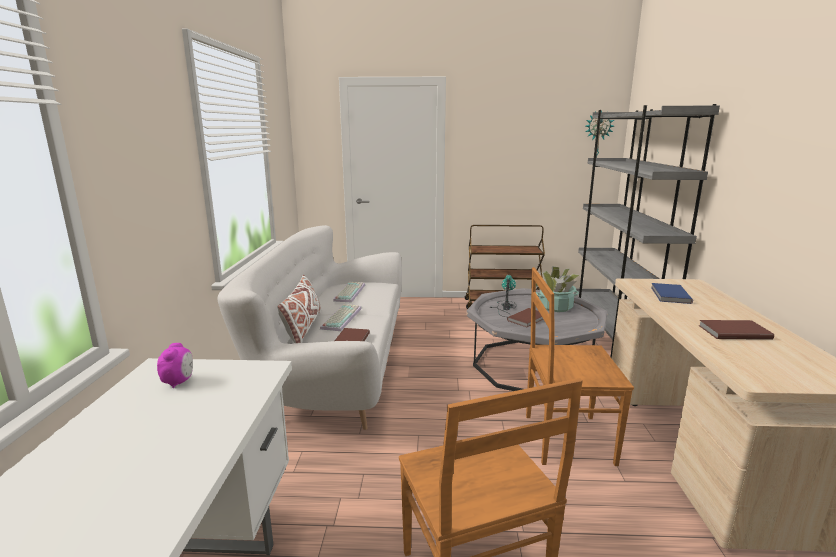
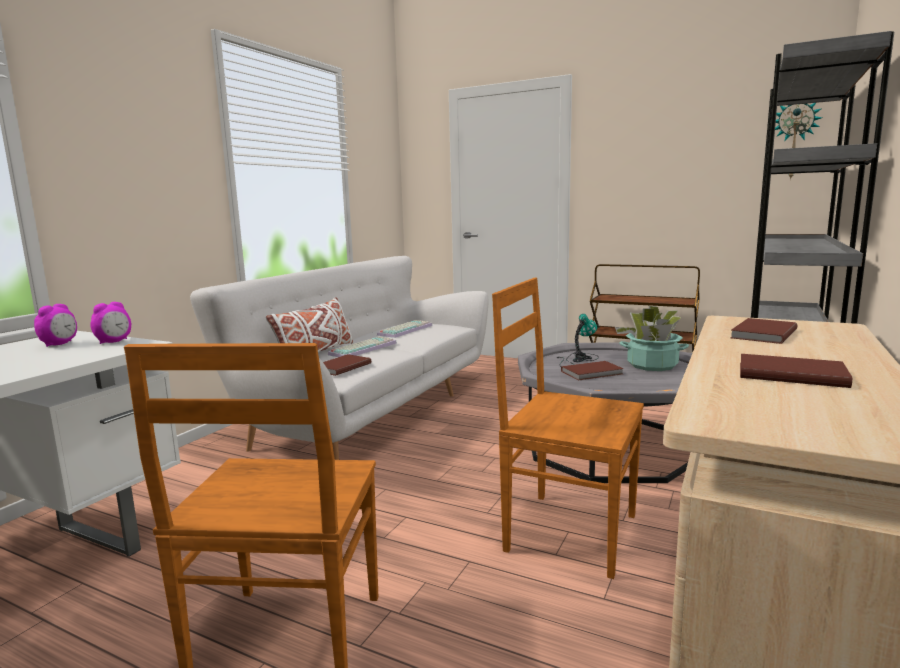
camera: 25 degrees right, 5 degrees down
(232, 369) = (114, 342): none -> alarm clock
(669, 295) = (761, 334): blue book -> brown book

